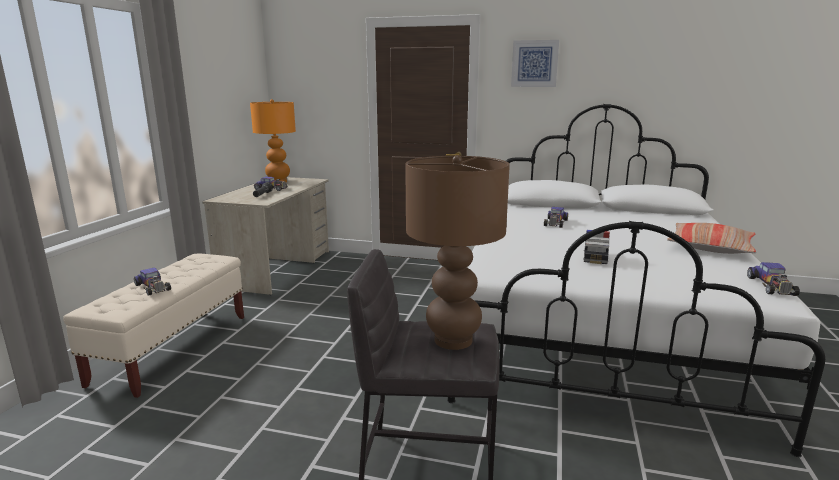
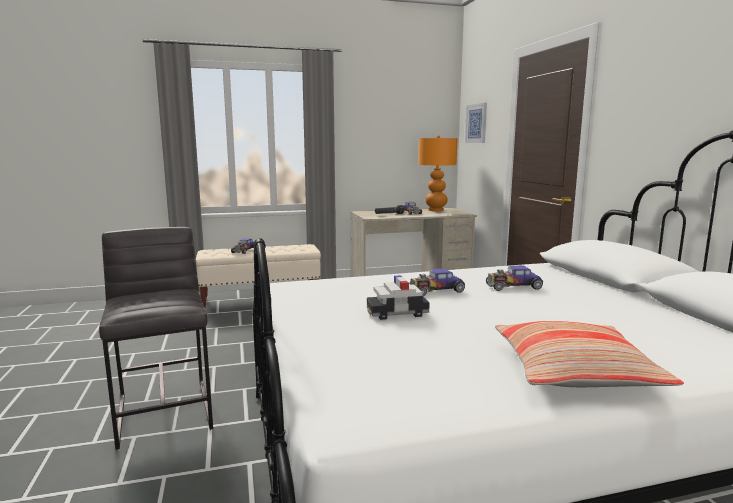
camera: 60 degrees right, 5 degrees down
(453, 340) = (148, 301): brown table lamp -> none
(534, 63) = (651, 76): picture -> picture (476, 123)
(771, 286) = (416, 418): toy car -> toy car (435, 290)

